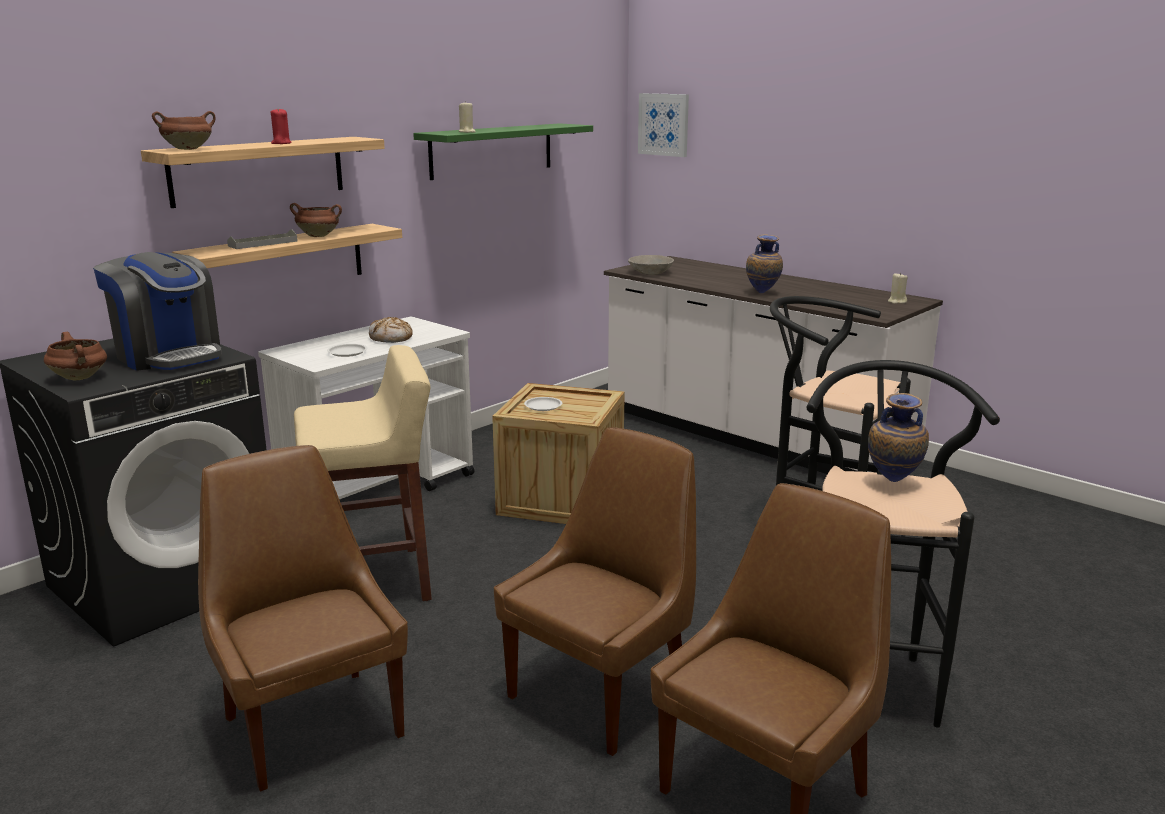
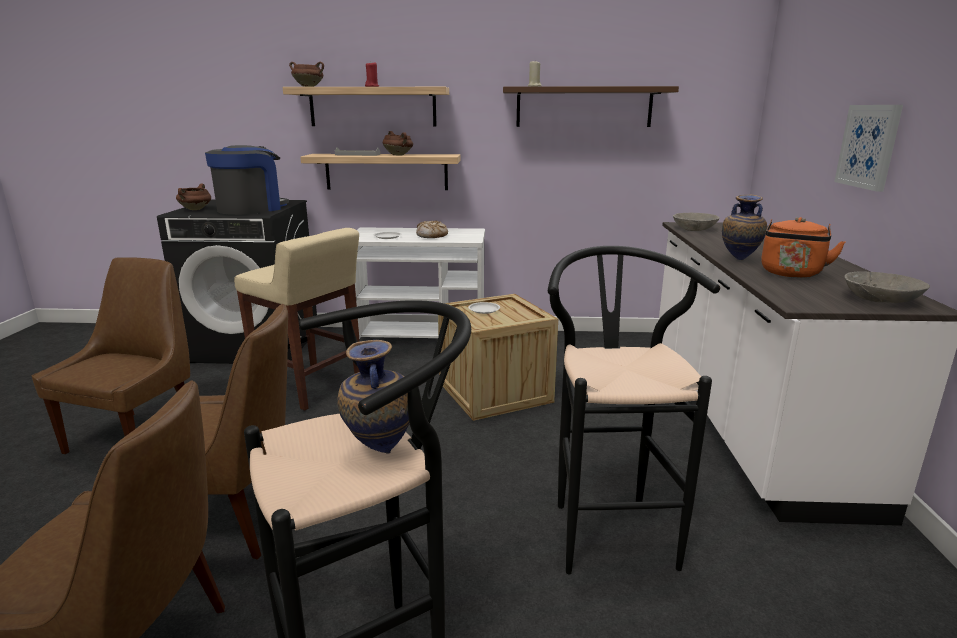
camera: 50 degrees right, 0 degrees up
(169, 356) = (251, 209): coffee machine -> coffee machine turned 150 degrees counterclockwise
(492, 150) = (584, 107): green shelf -> brown shelf
(664, 124) = (783, 89): picture -> picture (868, 146)
(816, 296) = (791, 274): none -> orange kettle
(897, 302) = (881, 300): beige candle -> grey bowl

